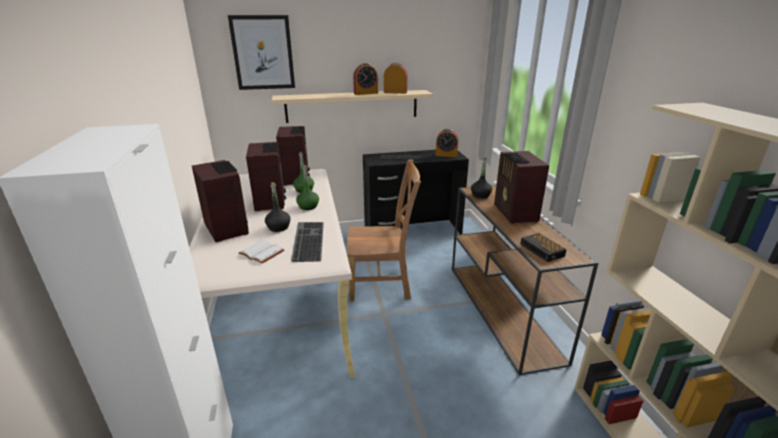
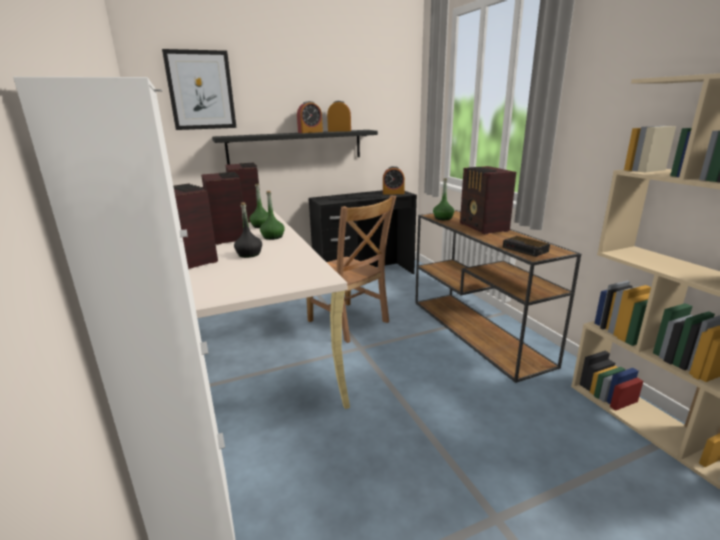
camera: 10 degrees left, 5 degrees down
(260, 253) = (239, 274): white book -> none
(307, 240) = (286, 261): keyboard -> none
(352, 106) = (296, 147): beige shelf -> black shelf
(383, 284) = (350, 322): brown chair -> brown chair turned 60 degrees clockwise
(480, 195) = (443, 218): black bottle -> green bottle

